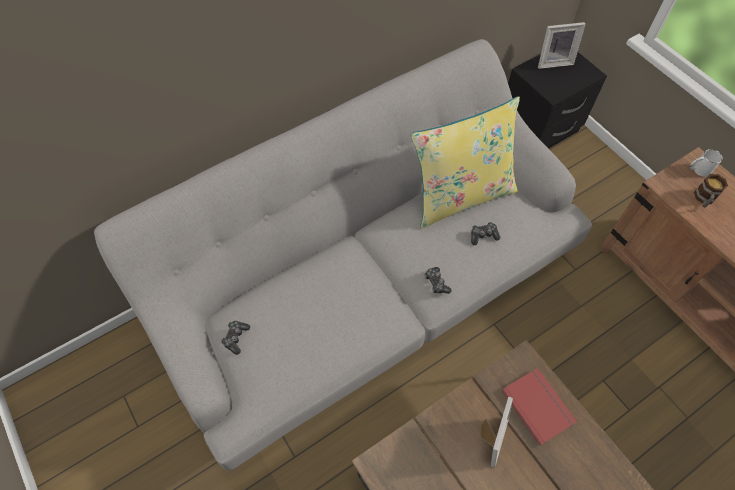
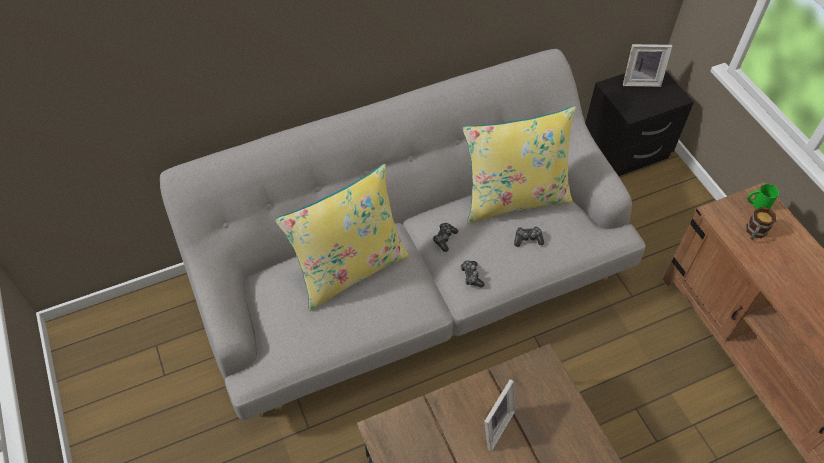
camera: 10 degrees right, 5 degrees down
(236, 338) = (270, 296): game controller -> game controller (444, 239)
(313, 294) = (350, 268): none -> yellow pillow
(539, 405) = (548, 404): red book -> none
(698, 169) = (757, 204): white mug -> green mug

